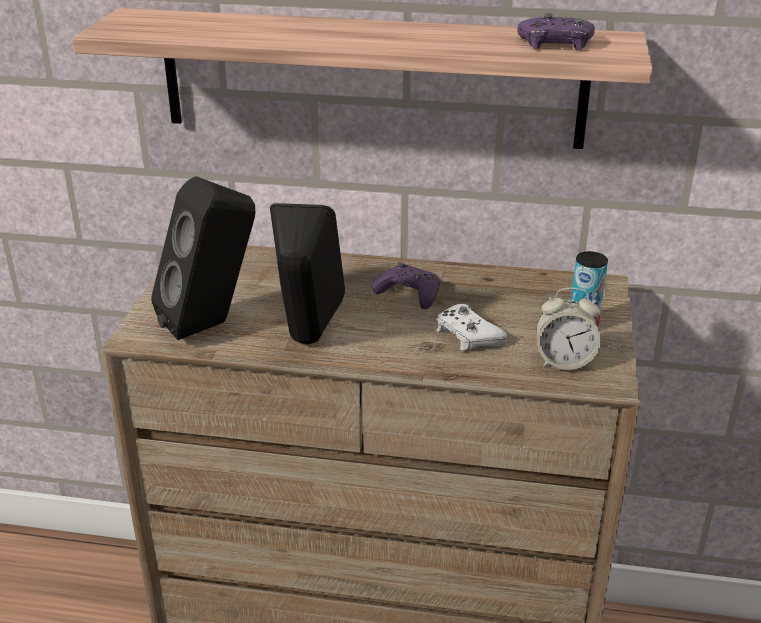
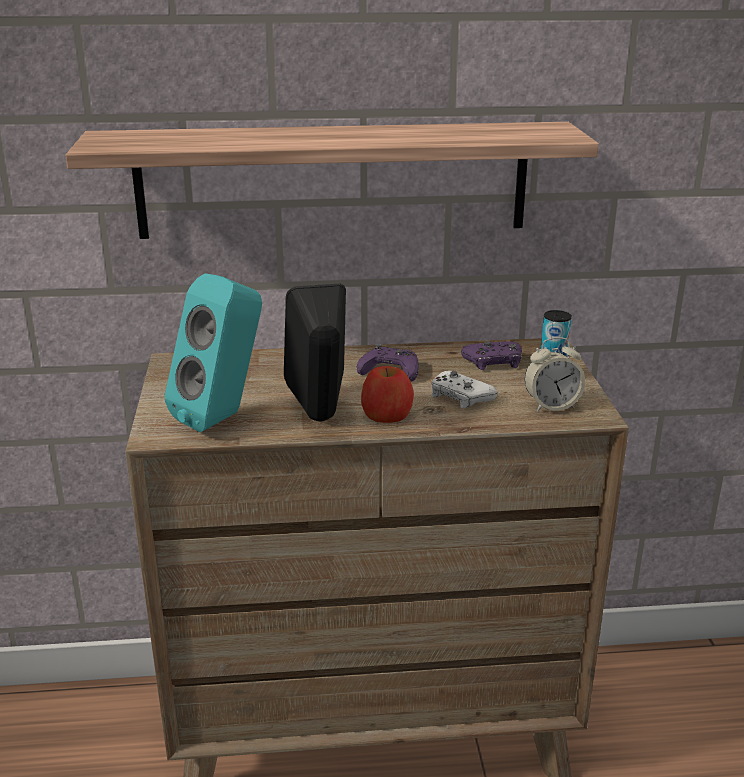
camera: 15 degrees left, 5 degrees down
(213, 324) = (224, 417): black speaker -> turquoise speaker
(379, 346) = (387, 414): none -> apple
(555, 44) = (507, 132): purple game controller -> purple game controller (493, 362)

